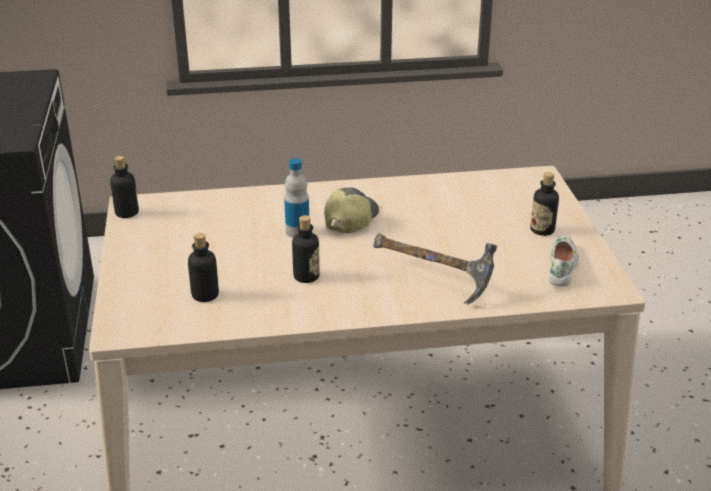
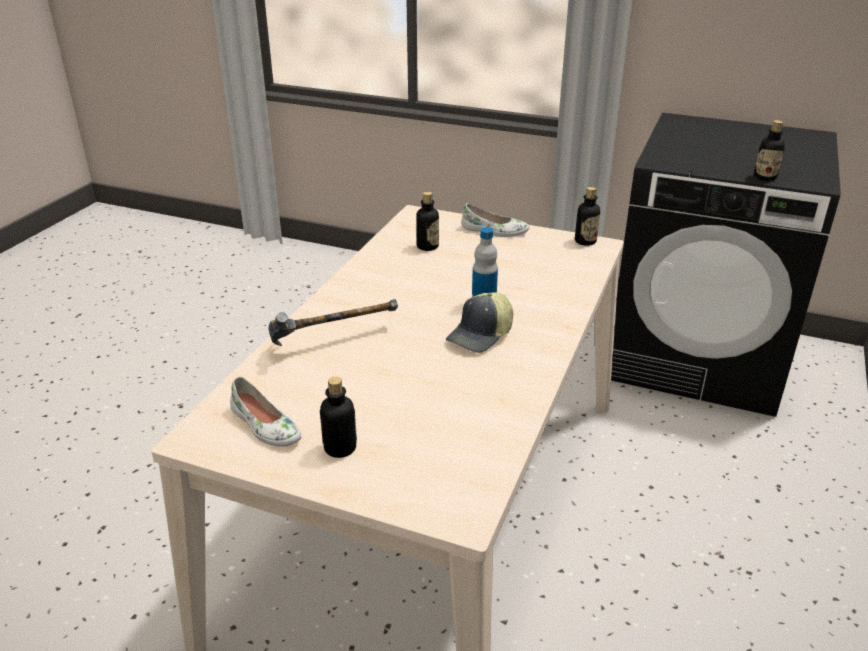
camera: 120 degrees right, 0 degrees up
(135, 266) = (494, 231): none -> white shoe
(306, 276) = (408, 288): bottle -> bottle (765, 177)
(350, 219) = (481, 335): cap -> cap turned 75 degrees clockwise

